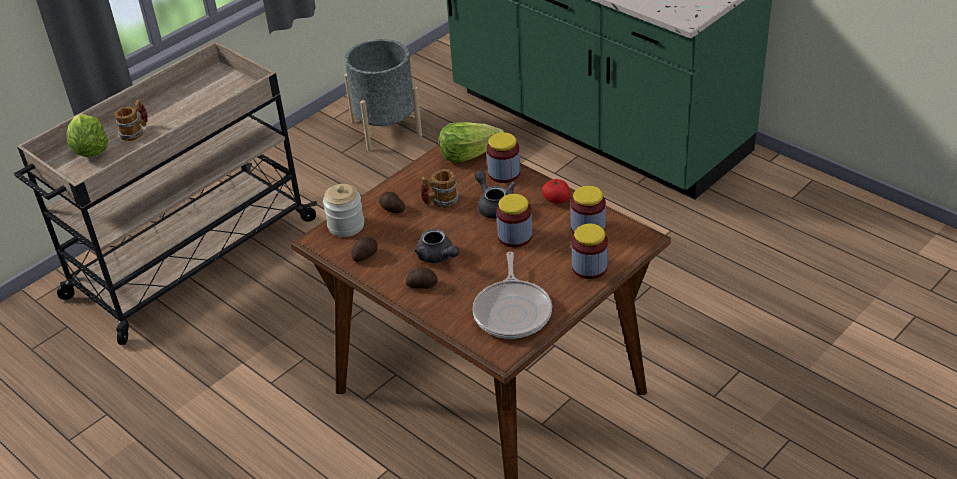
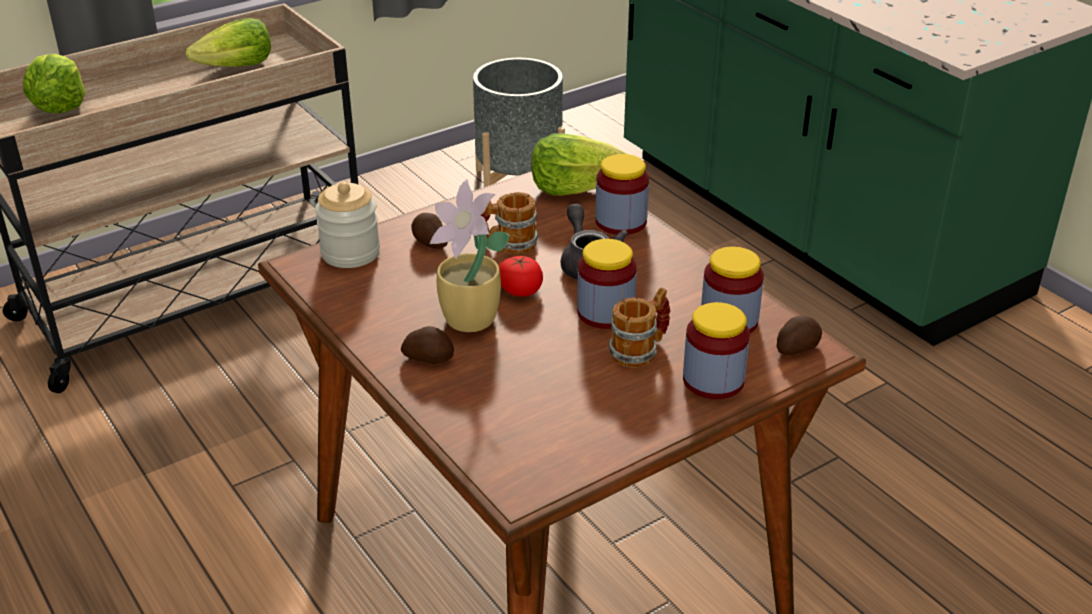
camera: 10 degrees right, 5 degrees down
(136, 132) = (131, 95): mug -> mug (640, 350)
(198, 96) = (236, 67): none -> lettuce
(364, 255) = (358, 299): potato -> potato (796, 347)
(438, 257) = (471, 321): grey teapot -> potted plant
(513, 311) = (560, 426): frying pan -> none
(556, 199) = (691, 270): tomato -> tomato (520, 290)

